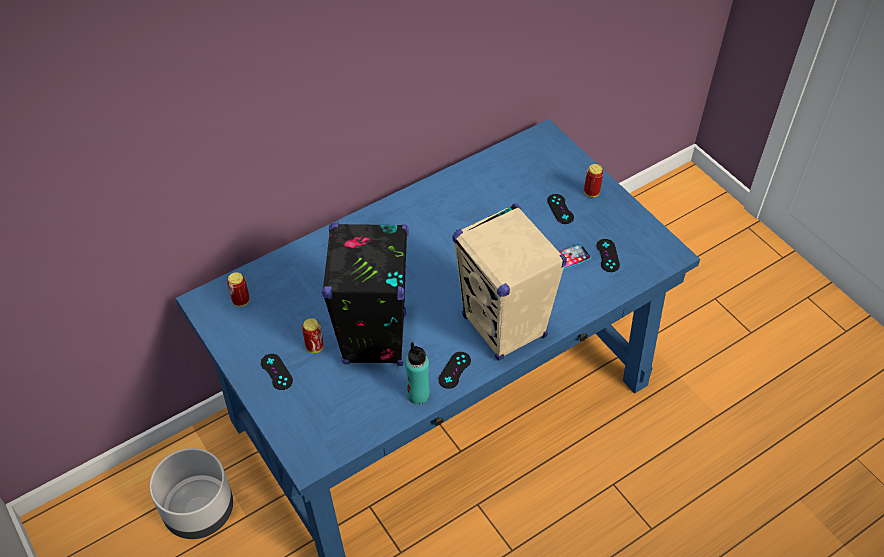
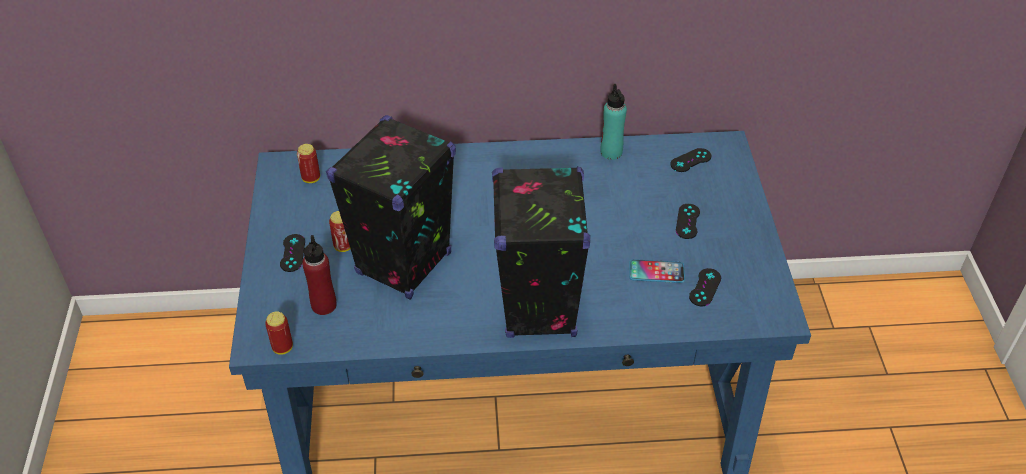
camera: 30 degrees right, 5 degrees down
(199, 510) = (225, 383): grey planter -> none
(337, 403) = (324, 305): none -> red bottle
(418, 395) = (404, 333): turquoise bottle -> turquoise bottle (611, 152)
(454, 370) = (457, 327): black game controller -> black game controller (690, 160)
(504, 327) = (539, 309): beige speaker -> black speaker
(591, 193) = (735, 219): can -> can (282, 347)

